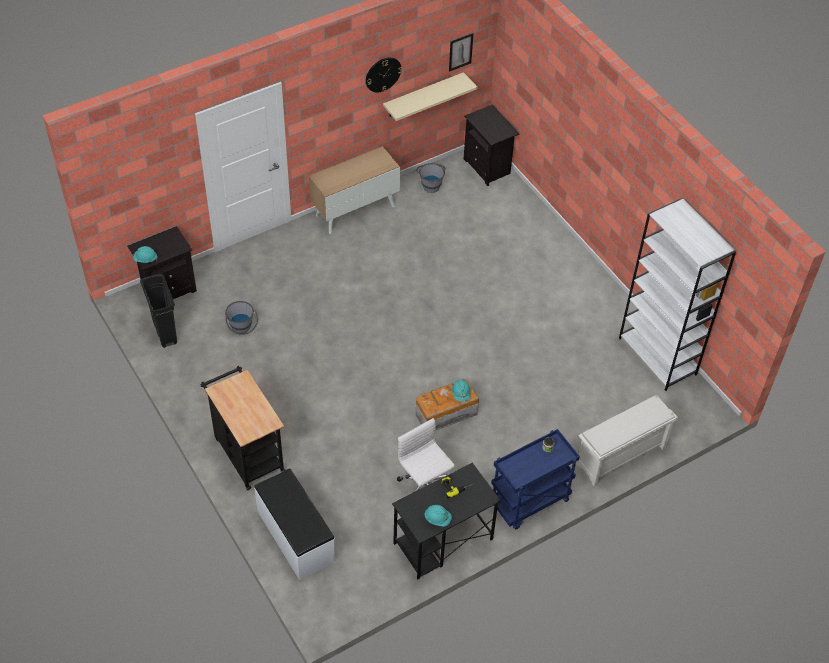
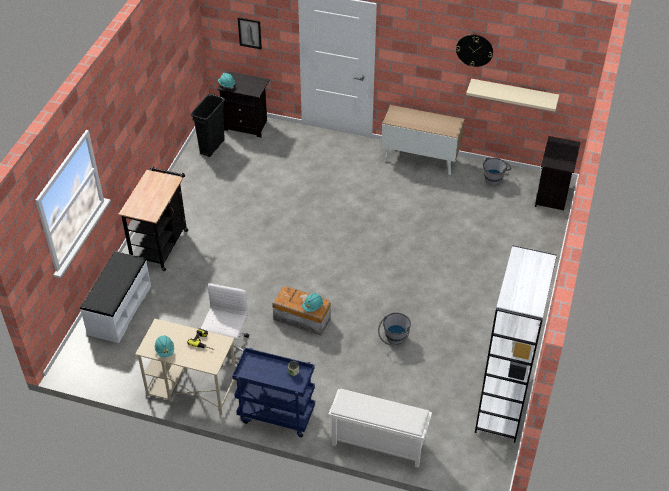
camera: 50 degrees right, 5 degrees down
(242, 329) = (255, 176): grey bucket -> grey bucket (394, 340)
(442, 542) = (191, 388): black desk -> beige desk
(460, 52) = (558, 72): picture -> picture (249, 33)

